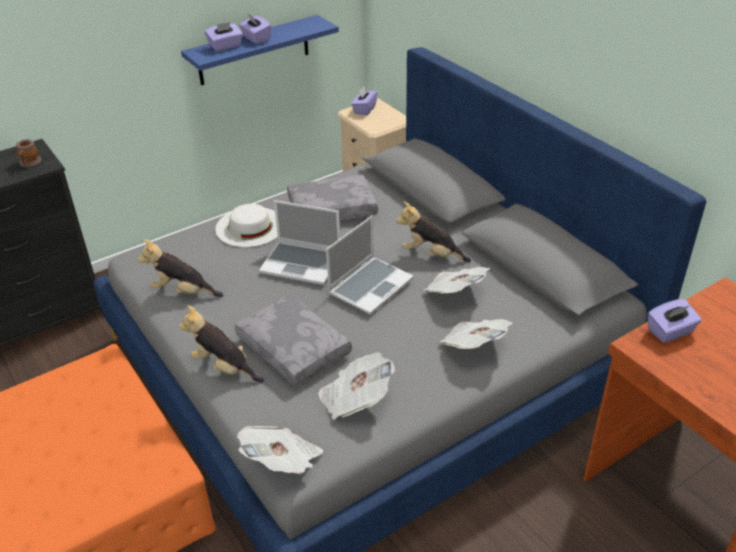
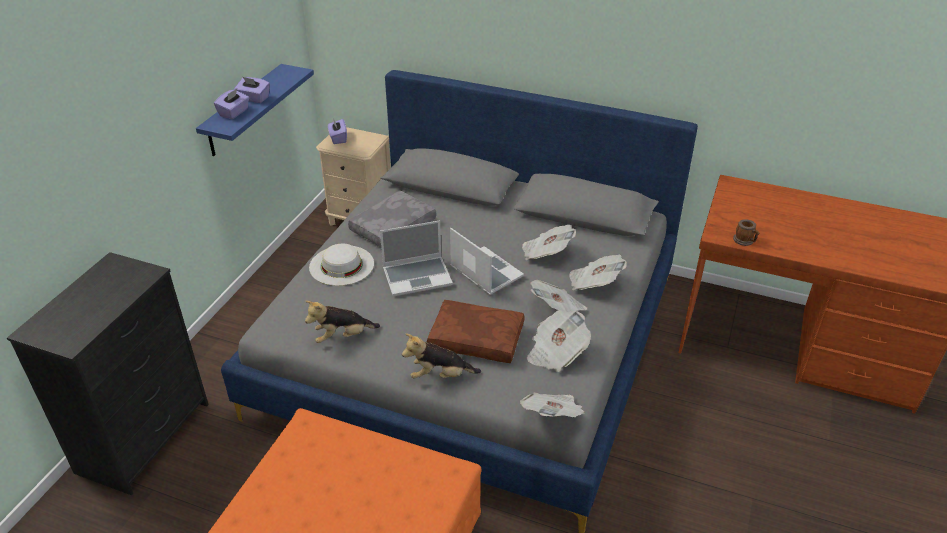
camera: 35 degrees left, 0 degrees up
(29, 163) = (128, 277): mug -> mug (745, 241)
(295, 348) = (477, 338): grey pillow -> brown pillow
(370, 286) = (485, 272): laptop -> laptop turned 45 degrees counterclockwise
(405, 356) = (557, 310): none -> newspaper
(431, 254) = (502, 233): plush toy -> none
(670, 332) = (725, 219): purple tissue box -> none

